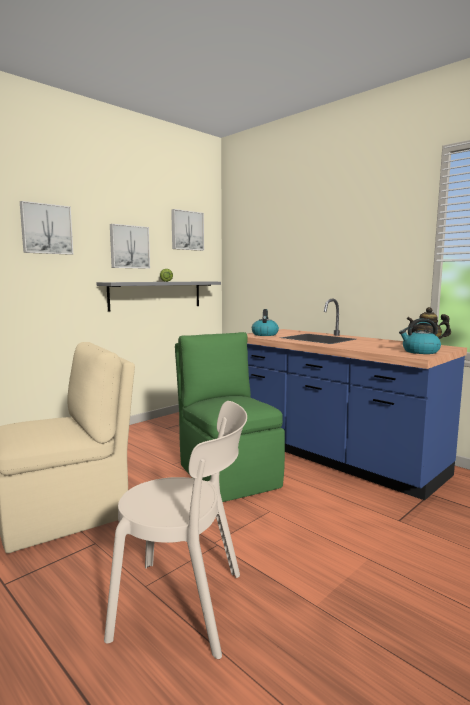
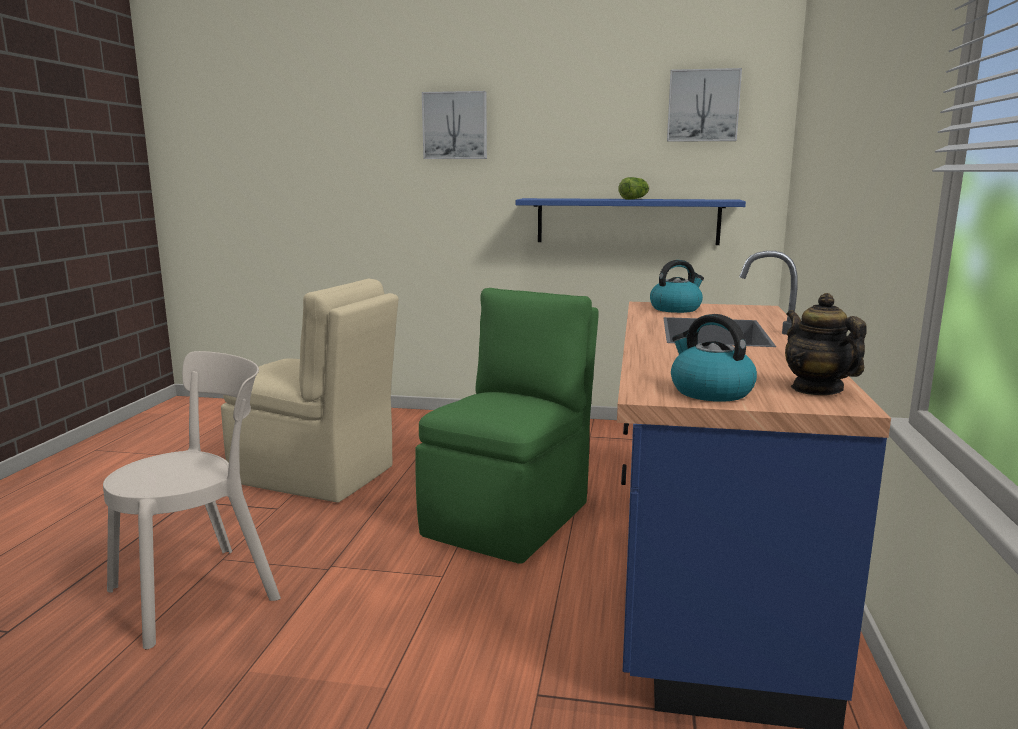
camera: 55 degrees right, 5 degrees up
(129, 247) = (580, 143): picture -> none
(156, 295) = (627, 221): grey shelf -> blue shelf
(186, 606) = (202, 591): beige chair -> beige chair turned 105 degrees counterclockwise

